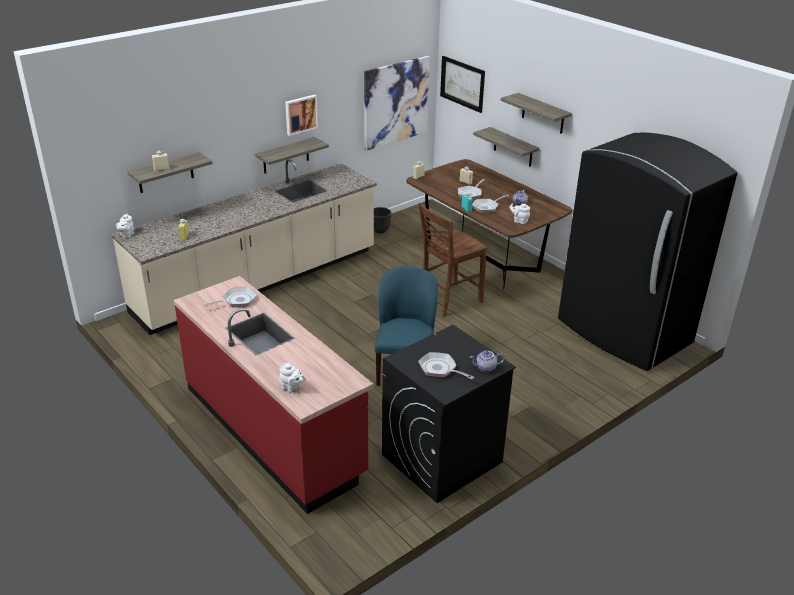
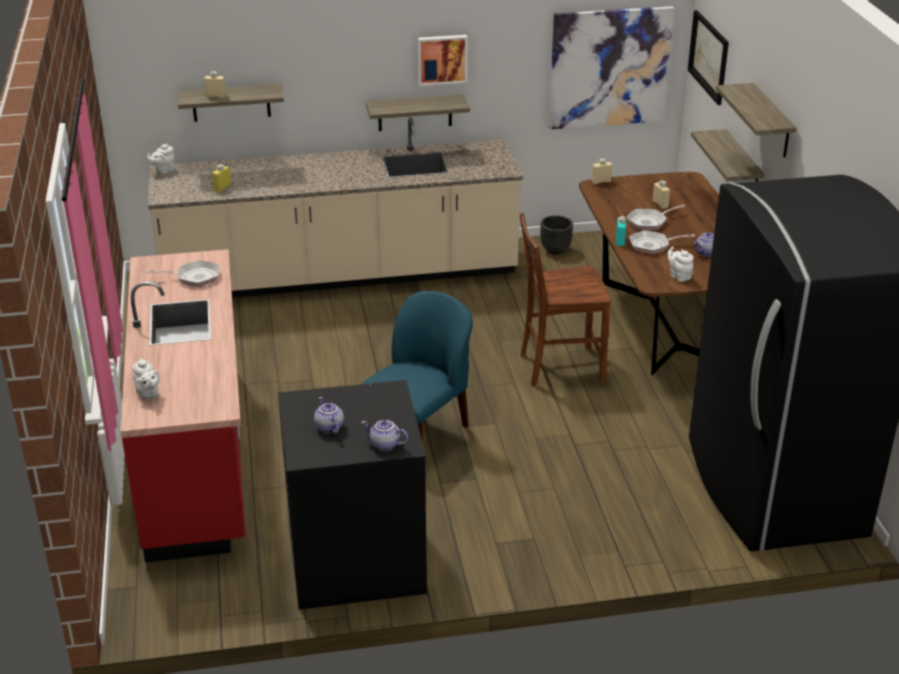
camera: 30 degrees right, 0 degrees up
(440, 369) = (328, 427): frying pan -> teapot

